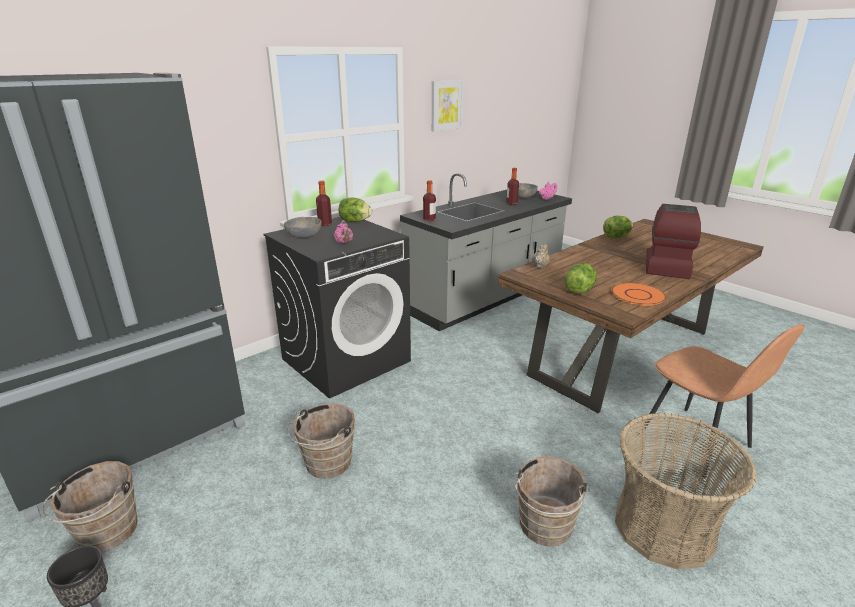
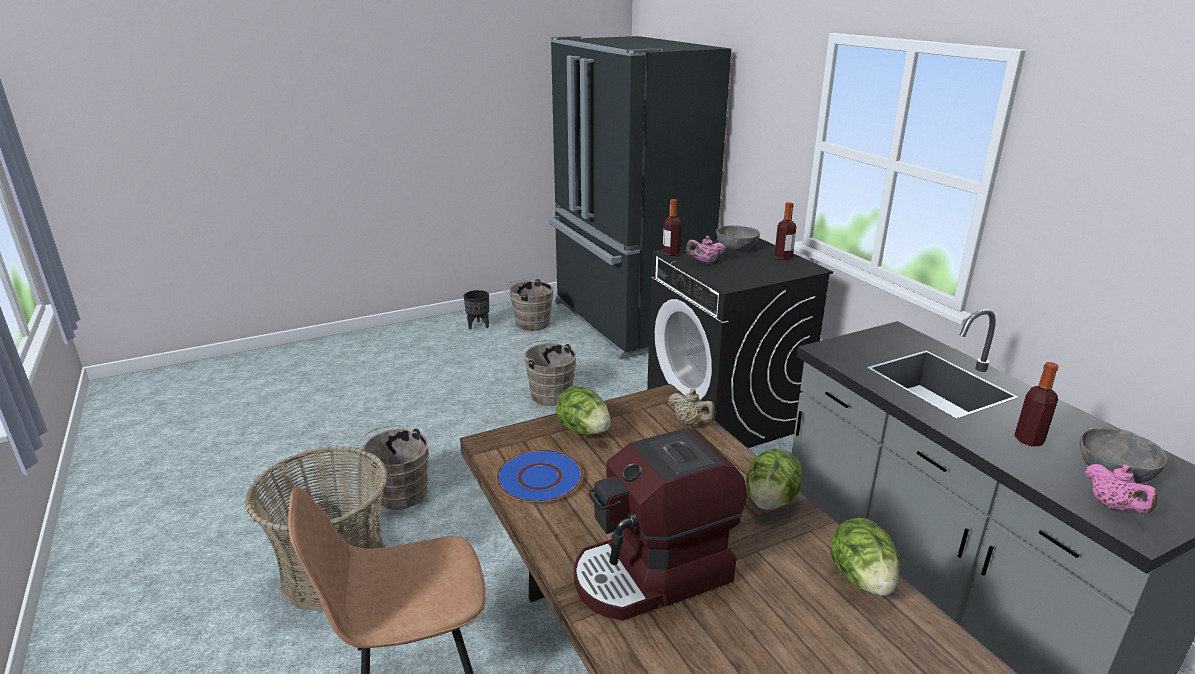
camera: 105 degrees right, 0 degrees up
(355, 221) = (794, 271): lettuce -> lettuce (770, 501)
(429, 219) = (871, 338): bottle -> bottle (671, 253)
(446, 105) = (1109, 186): picture -> none
(638, 295) = (540, 478): orange plate -> blue plate
(665, 265) = (653, 575): coffee machine -> coffee machine turned 120 degrees clockwise

